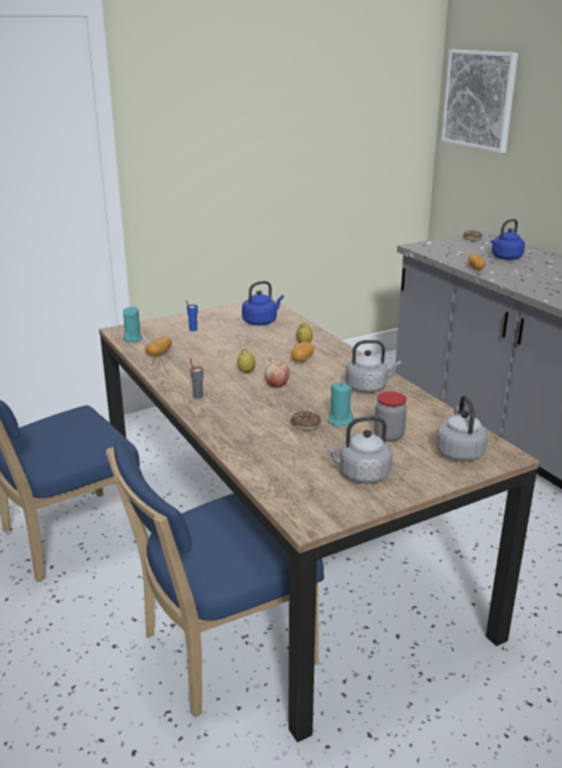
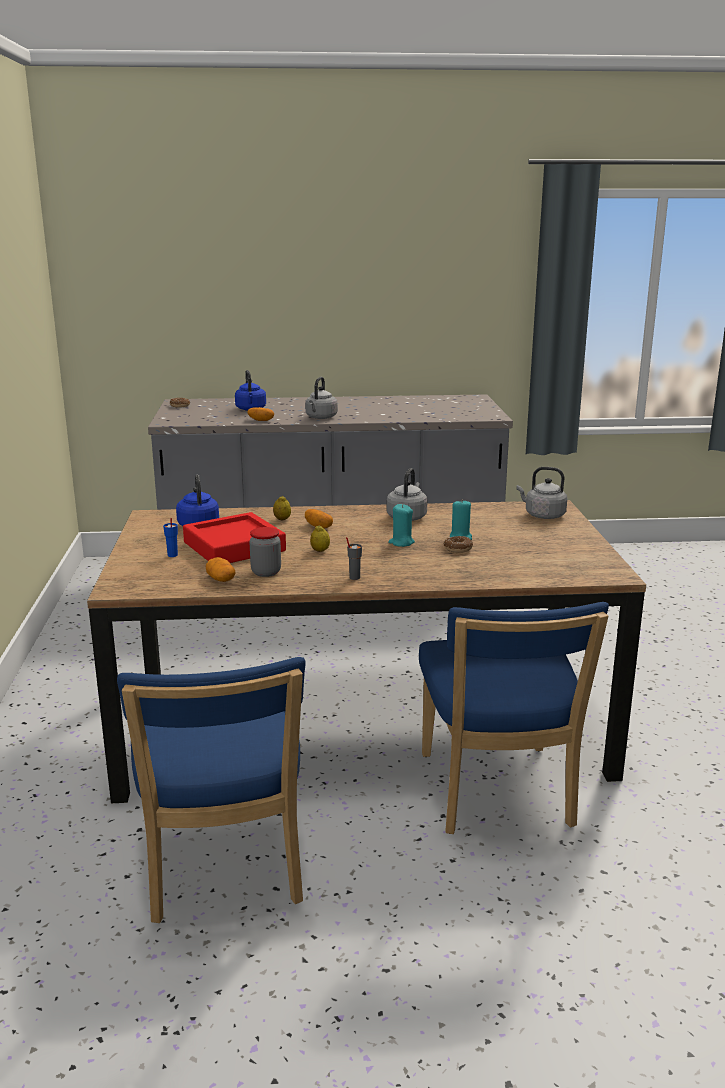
camera: 65 degrees left, 5 degrees down
(132, 338) = (152, 586): turquoise candle -> turquoise candle (401, 543)
(227, 342) = (234, 546): none -> red tray
(277, 385) = (366, 545): apple -> none
(361, 475) = (556, 548): grey kettle -> grey kettle (320, 417)
(389, 436) = (501, 528): jar -> jar (266, 572)
(479, 100) = (118, 264): picture -> none

